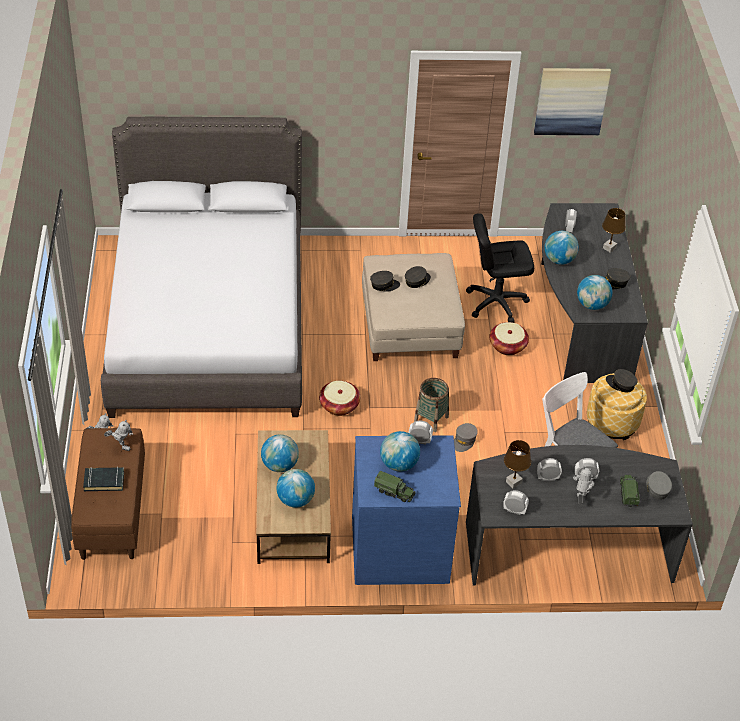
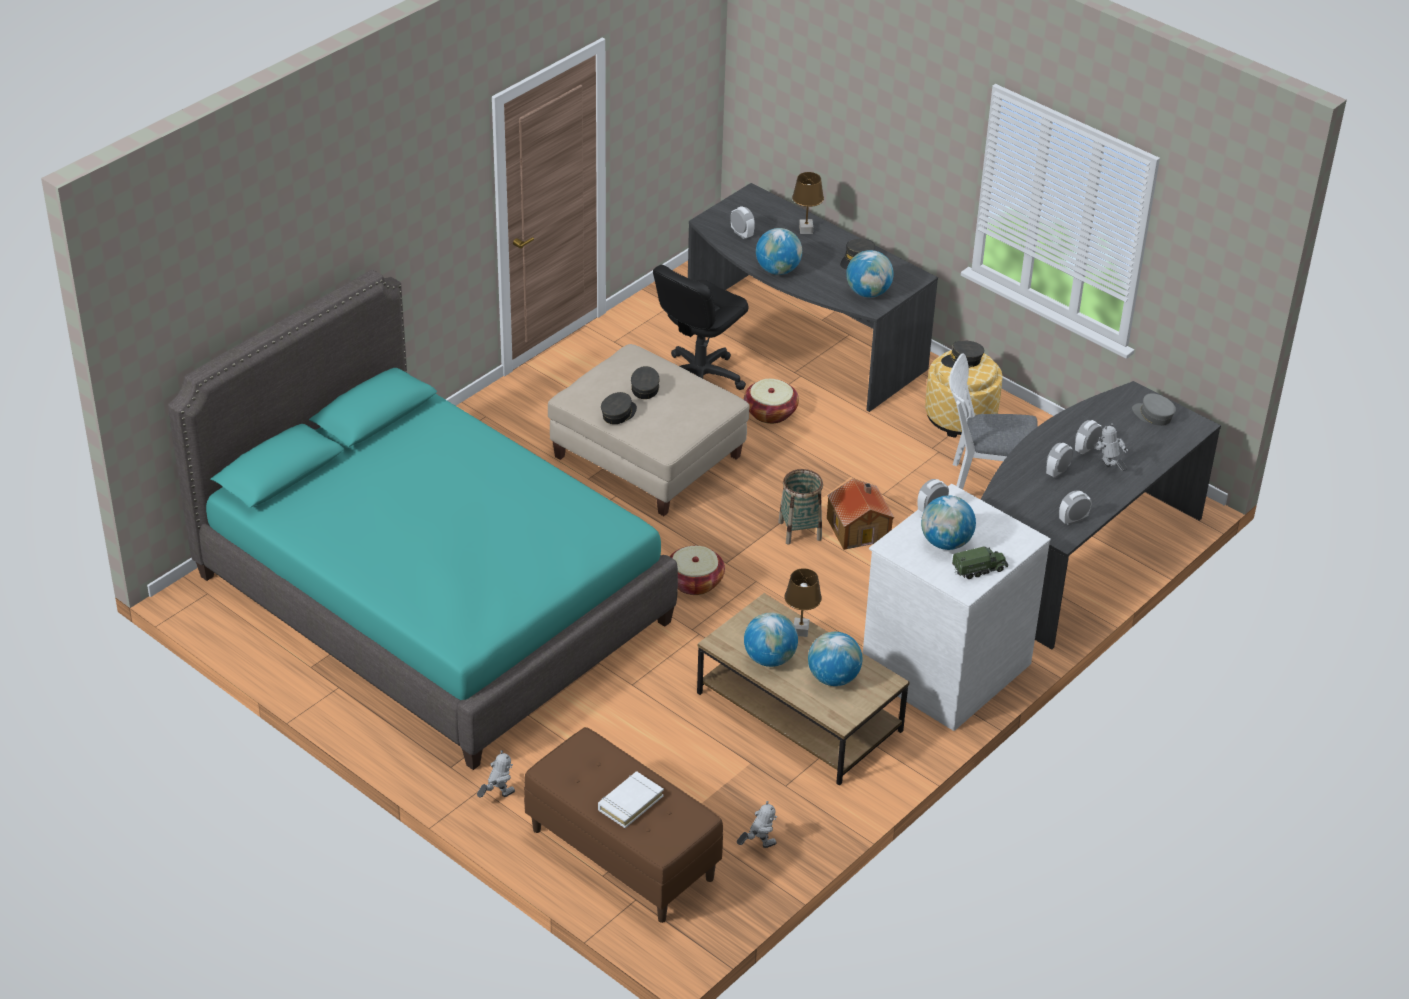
camera: 45 degrees left, 5 degrees down
(104, 481) = (630, 803): black book -> white book
(120, 445) = (591, 757): toy robot -> toy robot (758, 845)
(208, 323) = (432, 599): grey bed -> turquoise bed
(400, 547) = (944, 667): blue dresser -> white dresser
(464, 440) = (859, 528): grey cap -> toy house
(513, 482) = (1036, 496): brown table lamp -> brown table lamp (800, 630)
(571, 100) = (659, 78): picture -> none
(628, 494) = (1138, 437): toy truck -> none

